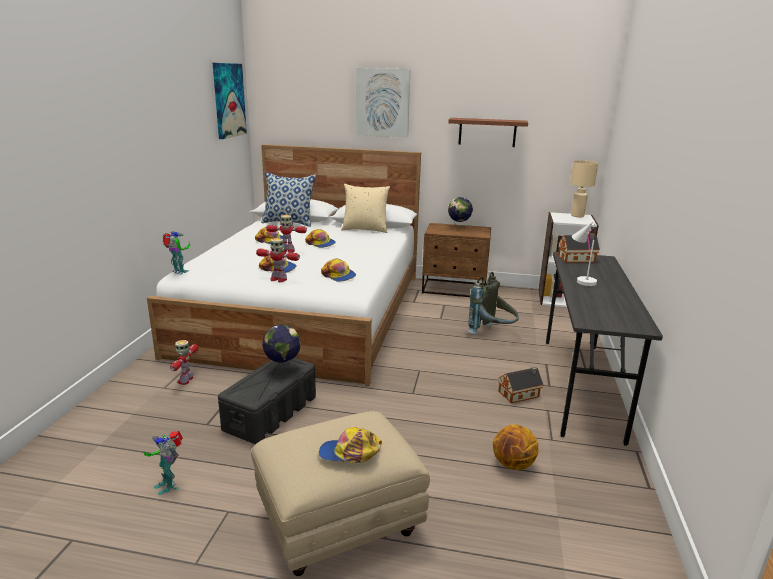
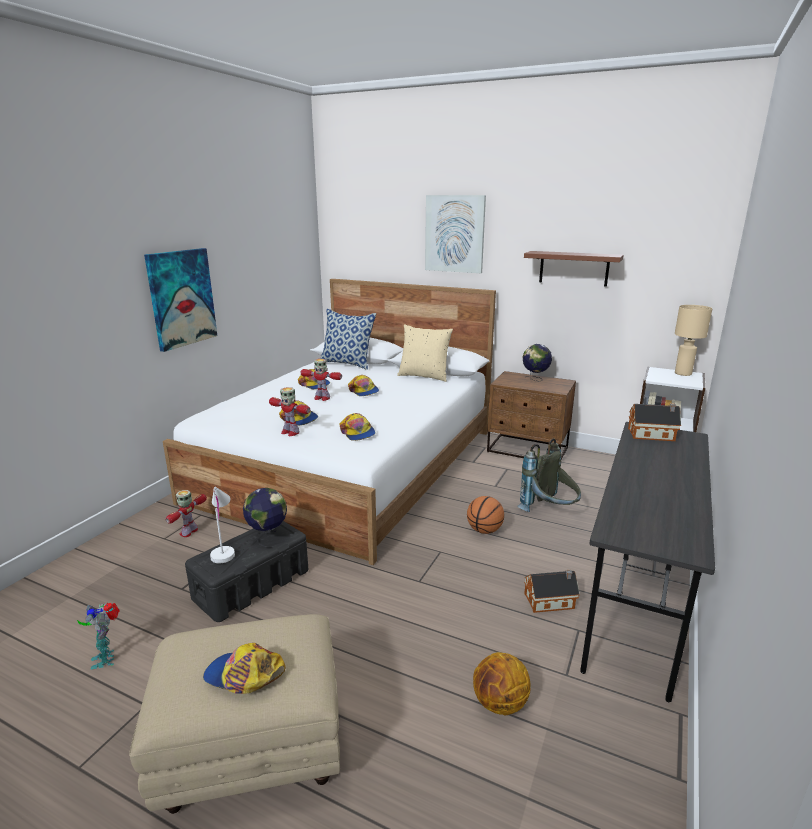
camera: 15 degrees right, 0 degrees up
(179, 272) = (197, 416): toy robot -> none
(228, 100) = (291, 233): picture -> picture (181, 298)
(447, 351) = (484, 530): none -> basketball
(580, 279) = (639, 465): white table lamp -> white table lamp (224, 549)

